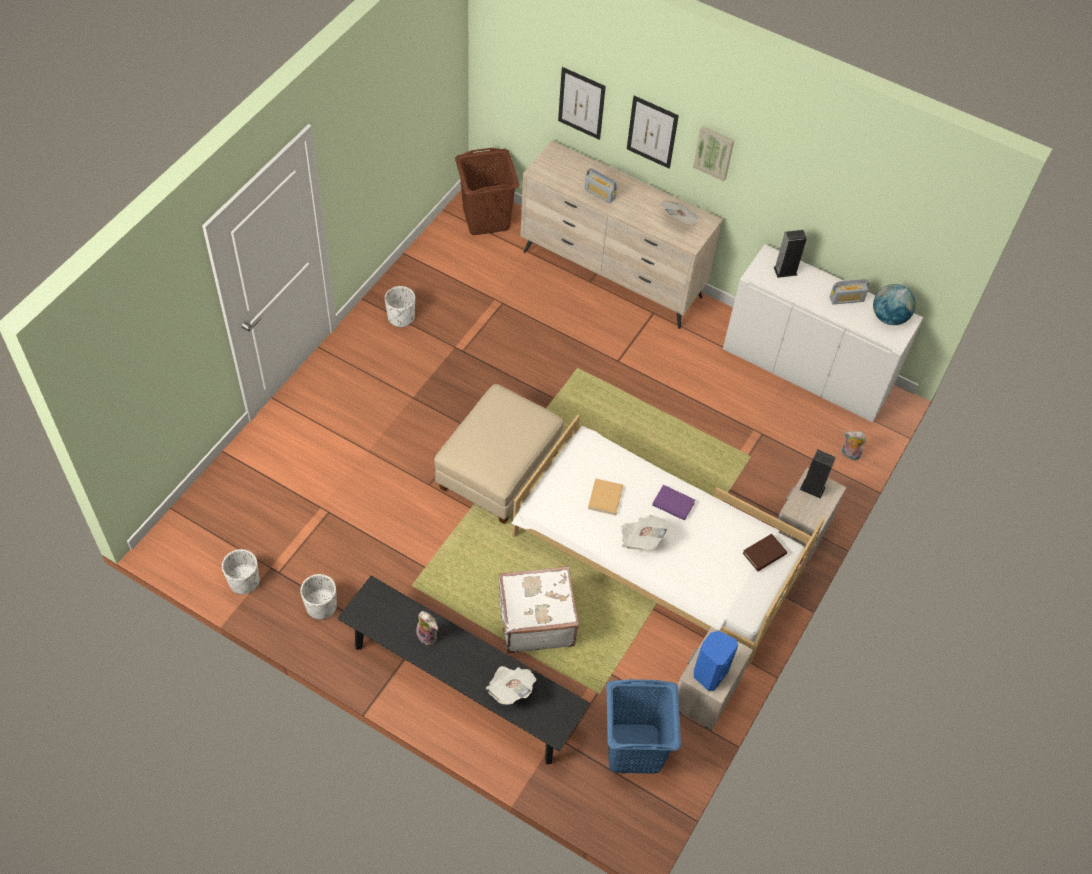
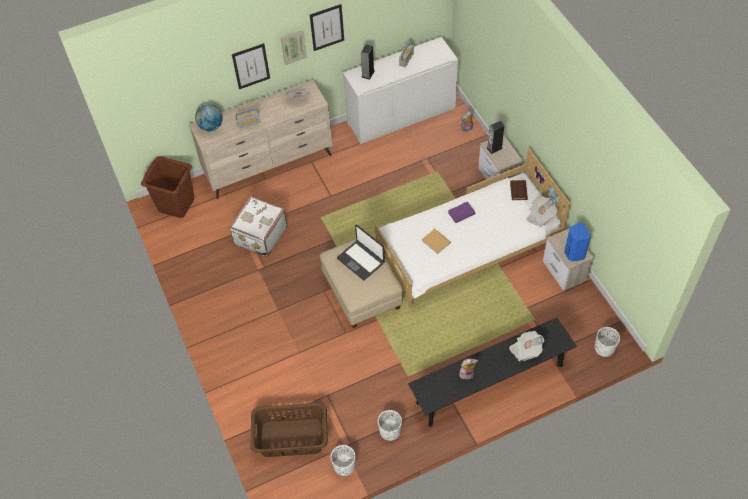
camera: 50 degrees left, 0 degrees up
(249, 505) = (291, 437): none -> brown laundry basket
(401, 317) = (214, 286): white planter -> white planter (604, 348)
(512, 429) = (361, 260): none -> laptop
(535, 620) = (471, 326): white suitcase -> white suitcase (259, 235)
(581, 103) = (199, 86): picture -> picture (327, 27)
(633, 749) = (576, 321): blue laundry basket -> none
(641, 538) = (473, 239): newspaper -> newspaper (540, 216)
(889, 317) = (431, 49): globe -> globe (211, 126)

